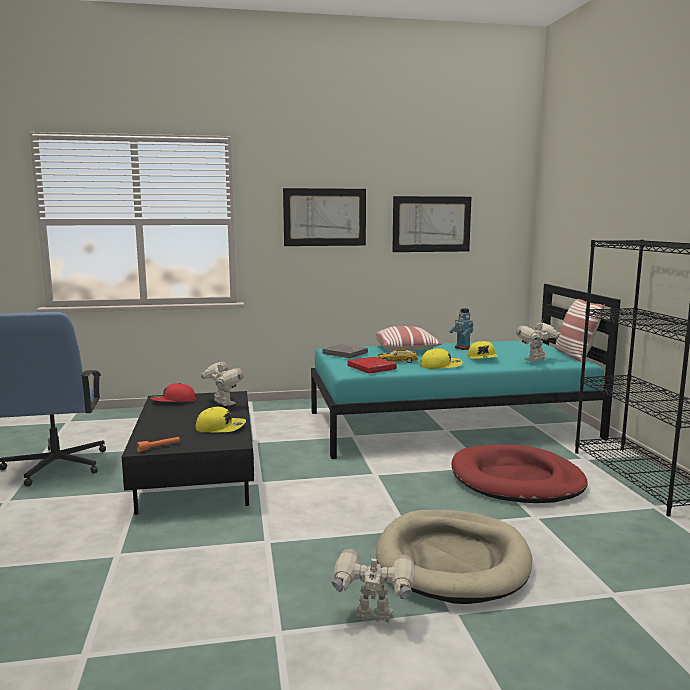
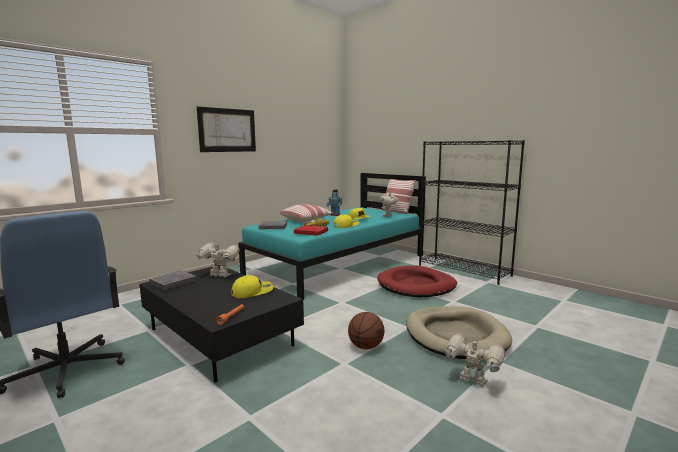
camera: 35 degrees left, 0 degrees up
(173, 401) = (173, 283): red cap -> grey book
(318, 532) = (366, 346): none -> basketball
(373, 618) = (472, 382): toy robot -> toy robot turned 60 degrees clockwise
(431, 224) = (293, 136): picture -> none

